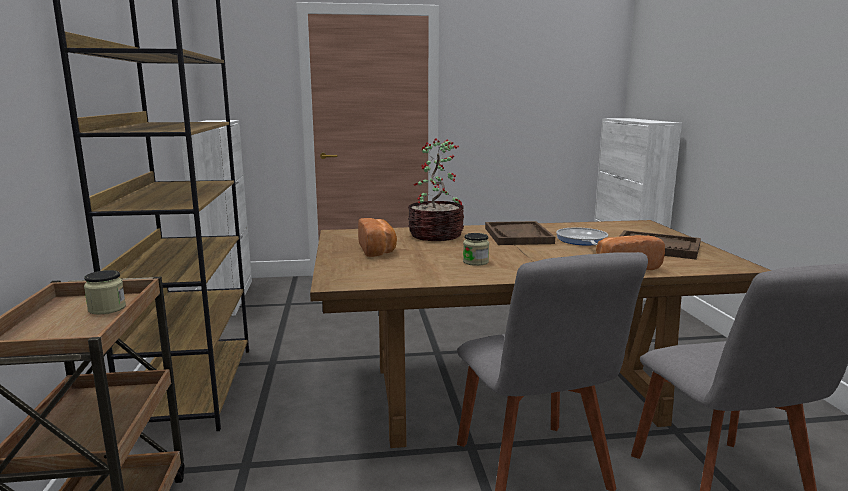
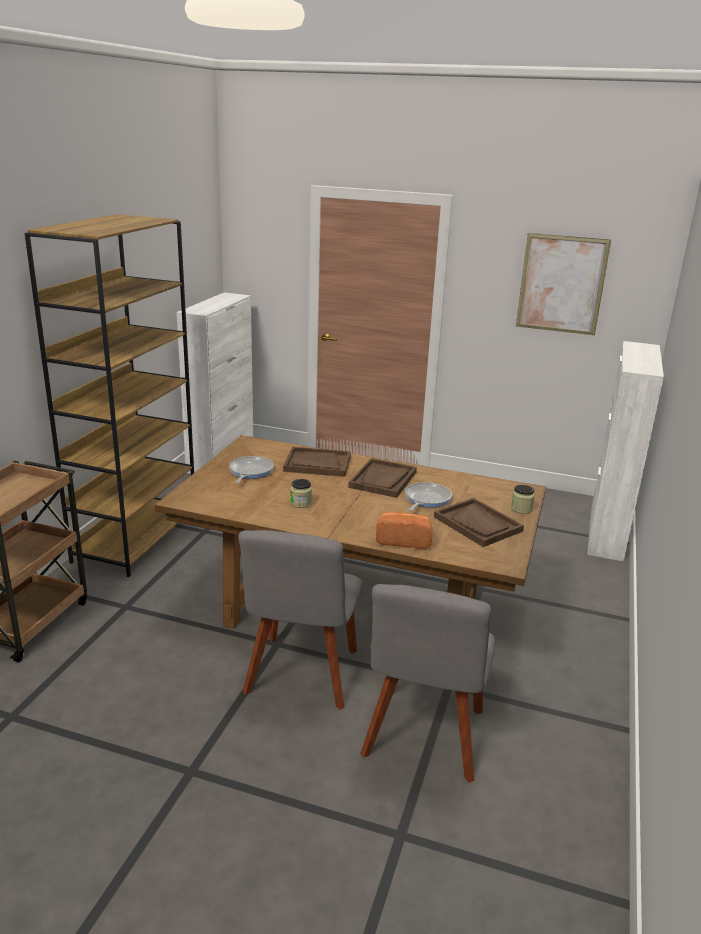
camera: 25 degrees right, 10 degrees up
(107, 308) = (30, 490): jar -> jar (521, 509)
(378, 250) = (250, 471): bread -> frying pan
(436, 235) = (317, 464): potted plant -> brown tray
(540, 79) = (561, 284): none -> picture

